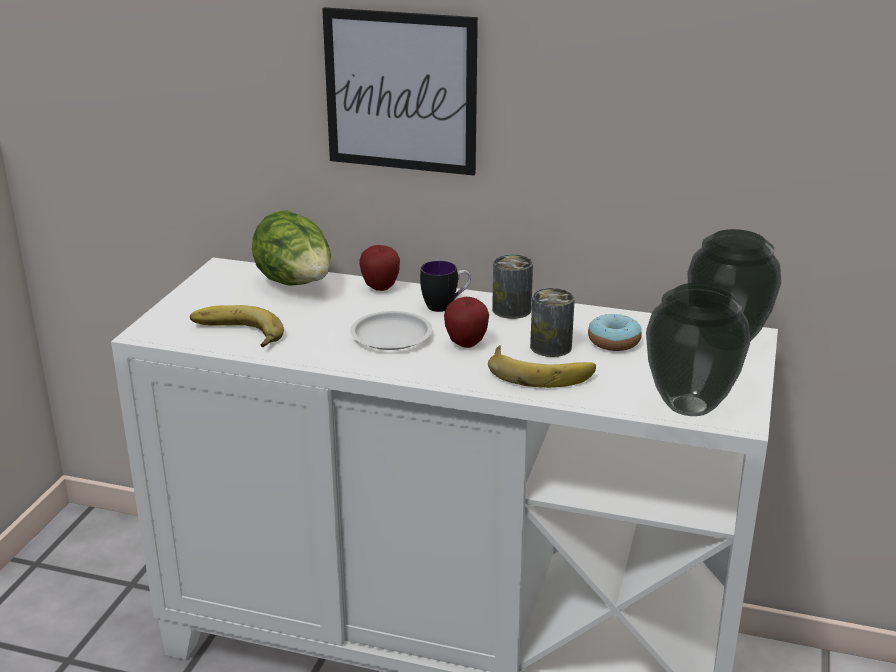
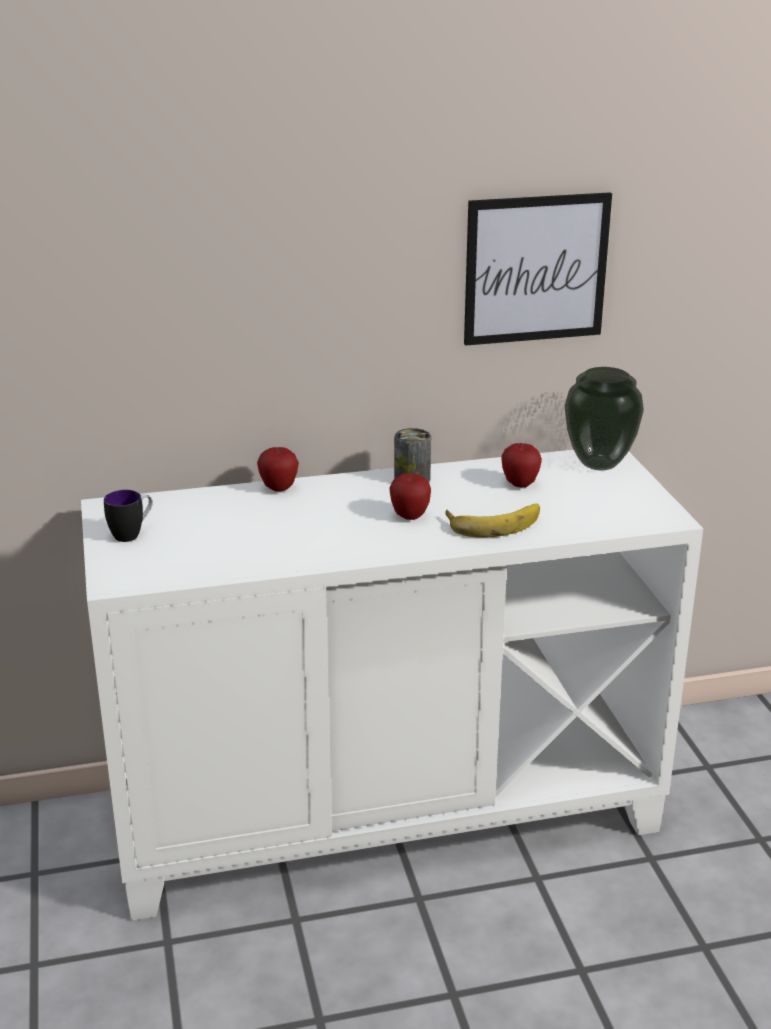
camera: 30 degrees left, 0 degrees up
(235, 335) = (201, 562): banana -> none
(296, 285) = (198, 505): lettuce -> none
(392, 336) = (341, 527): white plate -> none
(401, 91) = (278, 296): picture -> picture (536, 269)
(445, 306) = (354, 490): mug -> mug (132, 534)
(551, 347) = (478, 501): can -> none
(614, 341) = (520, 484): donut -> apple
(688, 407) = (627, 519): vase -> none

